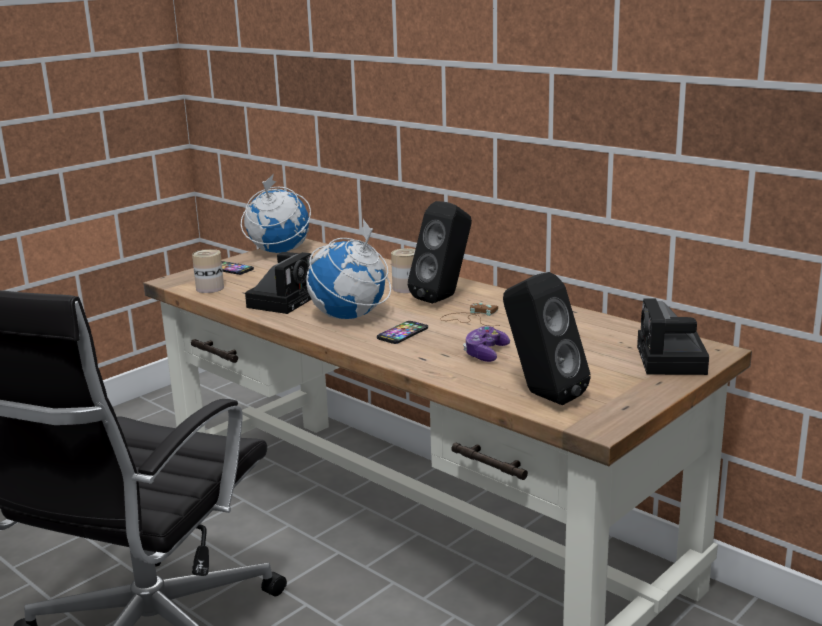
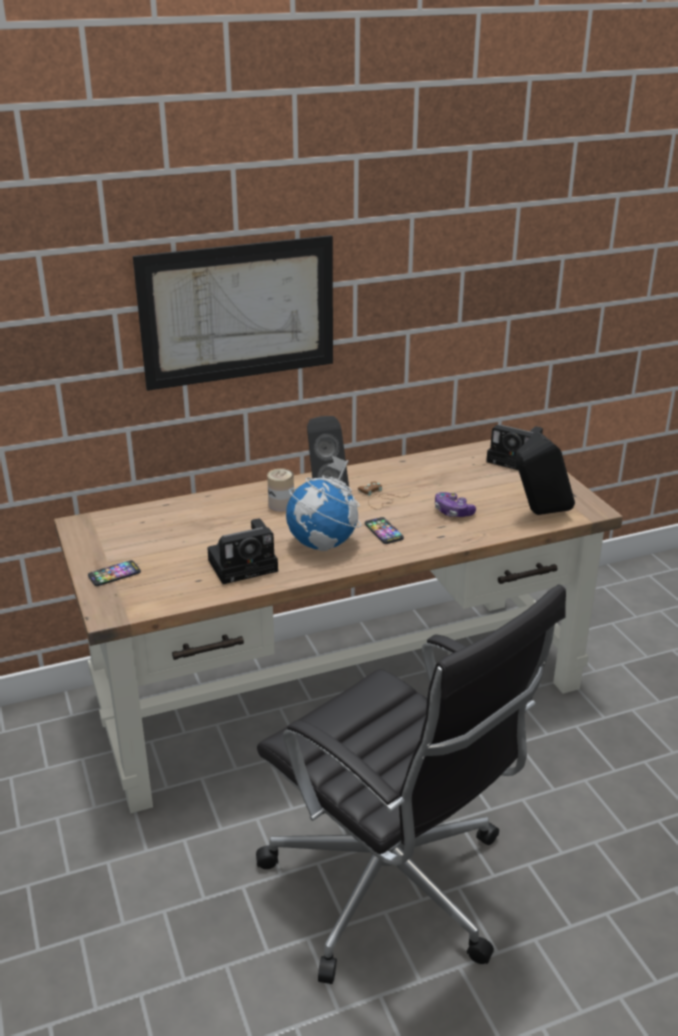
camera: 65 degrees left, 10 degrees up
(210, 288) = (162, 596): can -> none
(278, 252) = (93, 539): globe -> none
(284, 300) = (245, 564): camera -> camera turned 105 degrees clockwise
(437, 79) = (238, 312): none -> picture

